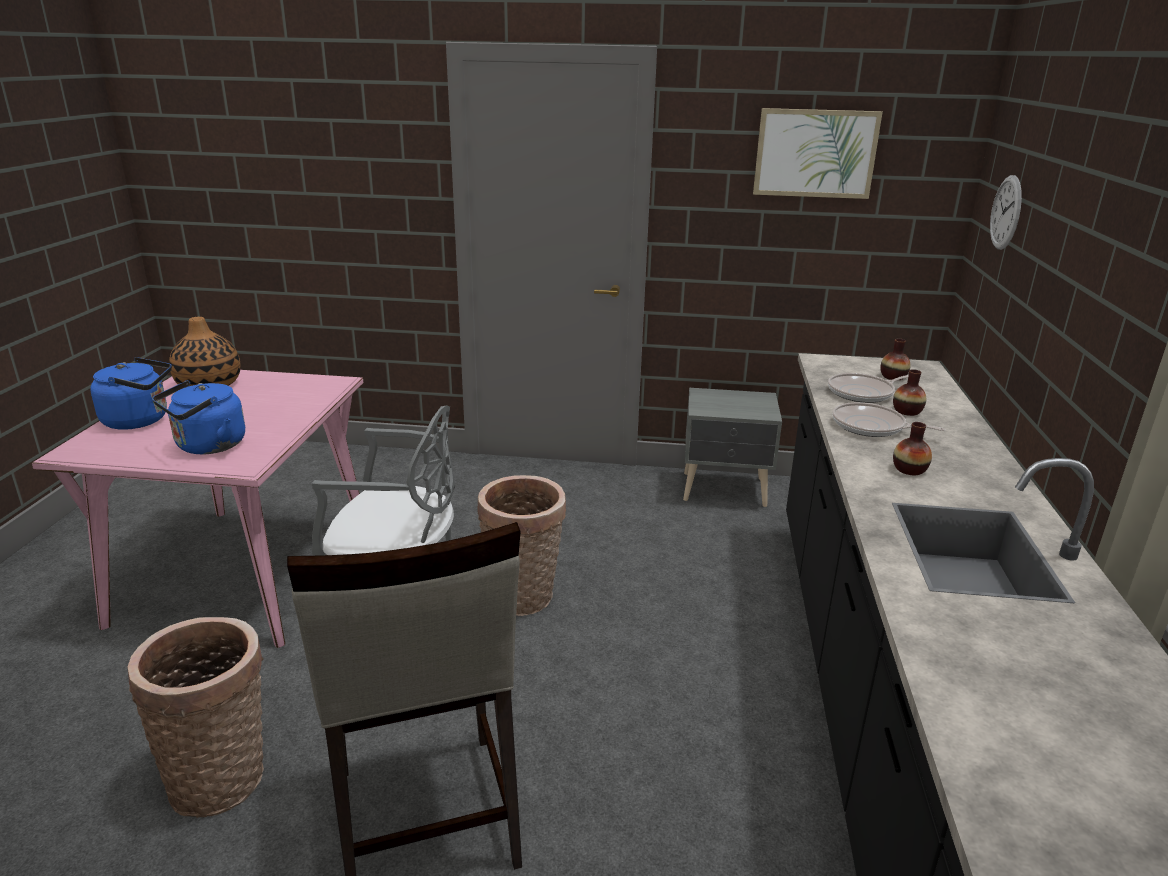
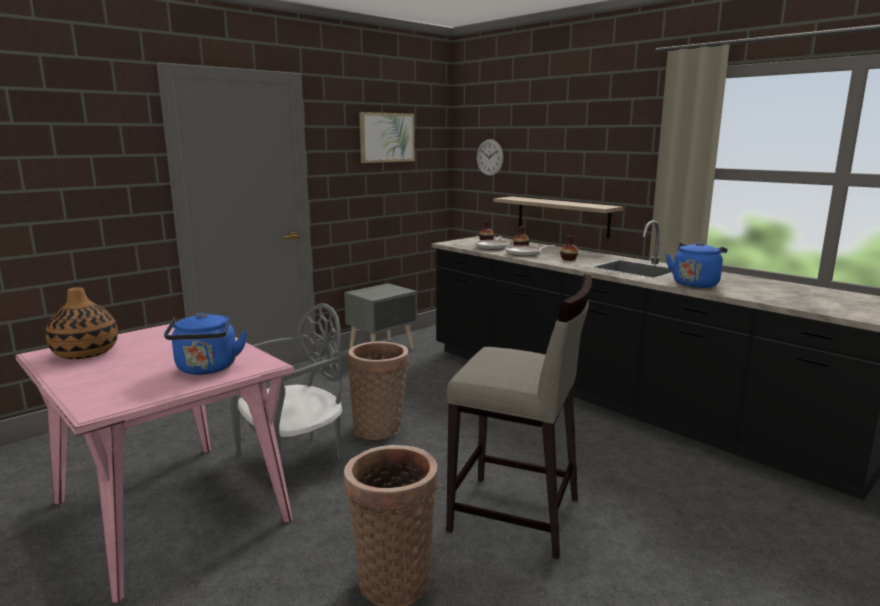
camera: 50 degrees left, 10 degrees down
(140, 420) = (95, 381): blue kettle -> blue kettle (695, 284)
(1050, 373) = (562, 216): none -> shelf

